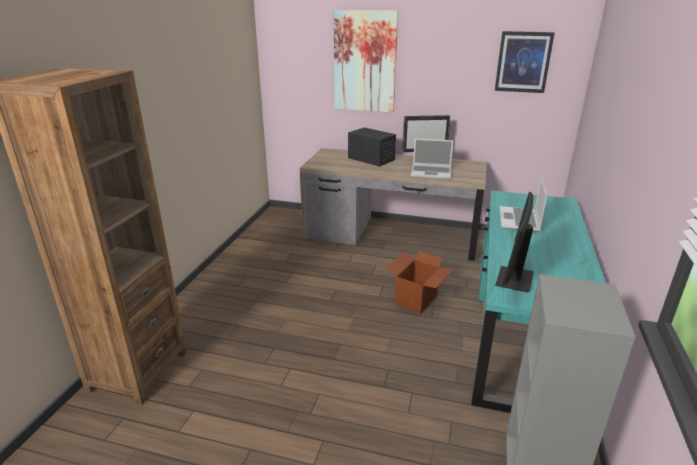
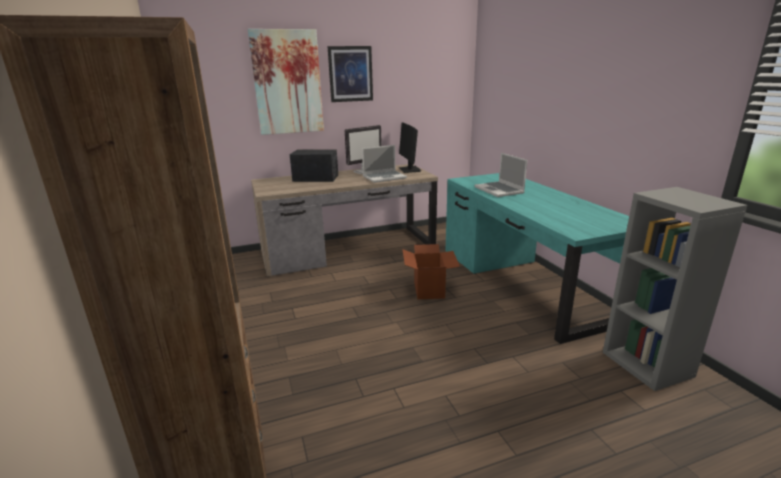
camera: 35 degrees left, 5 degrees down
(514, 279) = (563, 222): monitor -> monitor (409, 170)
(523, 62) = (427, 73): picture -> picture (350, 74)

